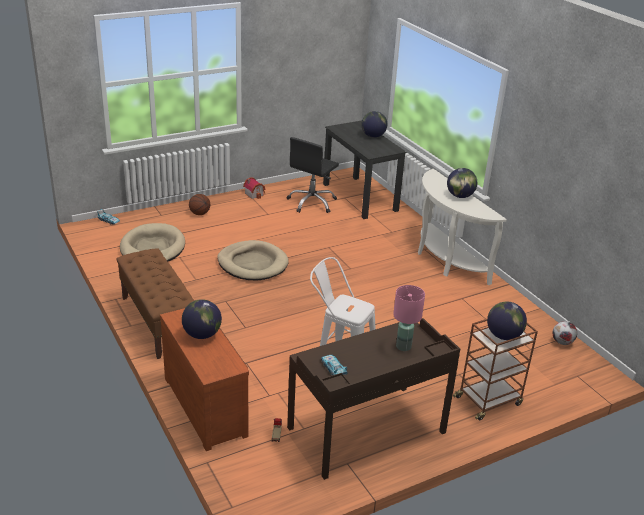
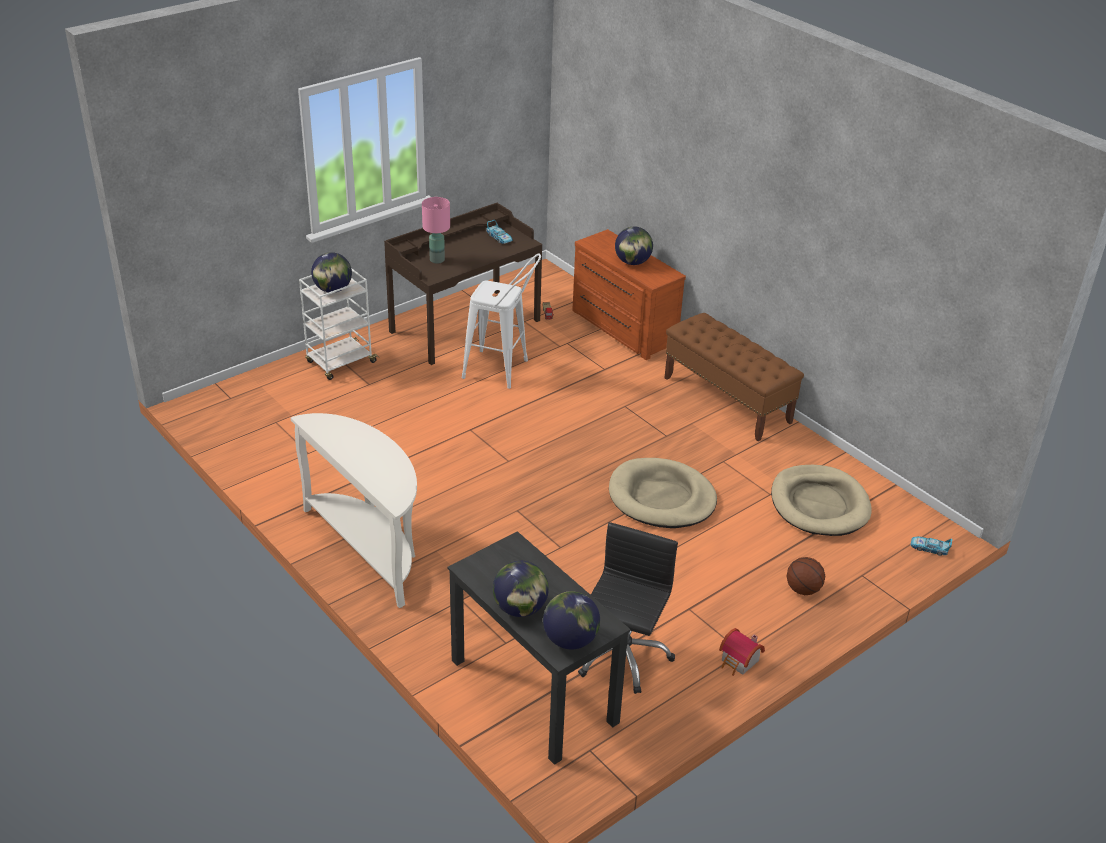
camera: 170 degrees right, 5 degrees up
(460, 196) = (355, 453): globe -> globe (570, 640)
(489, 400) = (340, 363): brown cart -> white cart
(562, 342) = (231, 435): football -> none

